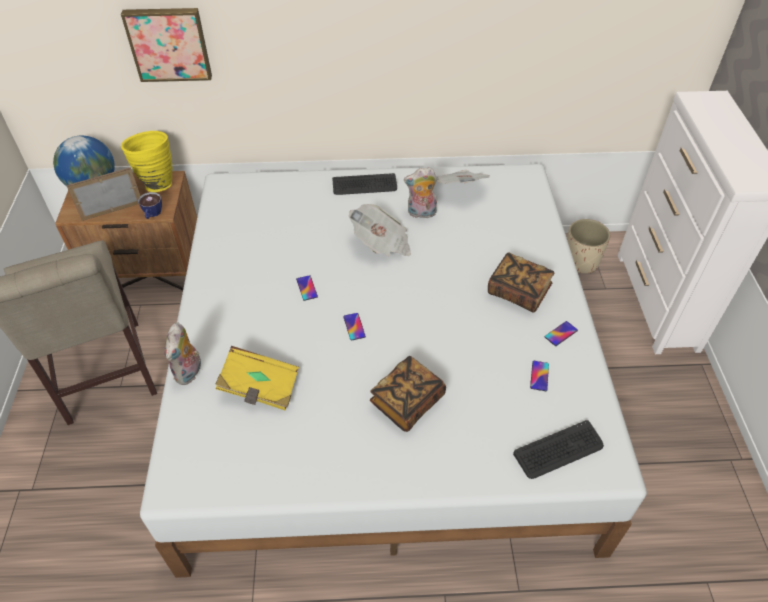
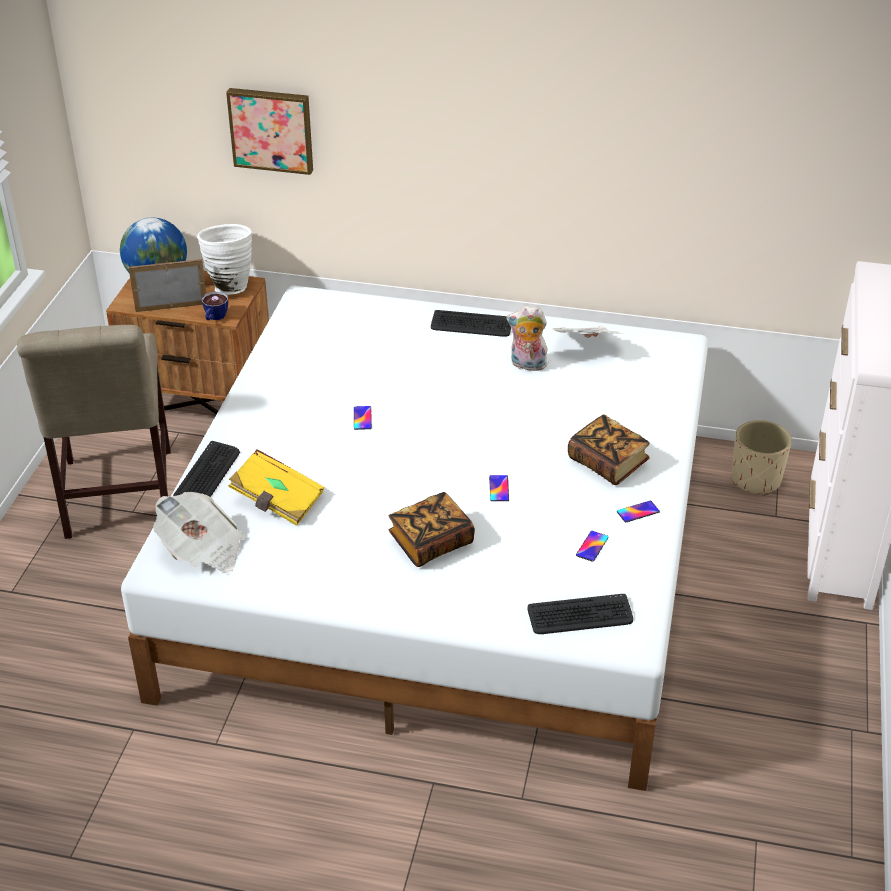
camera: 15 degrees right, 10 degrees down
(156, 183) = (229, 286): yellow vase -> white vase
(189, 373) = (208, 474): plush toy -> keyboard
(354, 326) = (401, 464): phone -> phone (499, 488)
(382, 244) = (466, 389): newspaper -> newspaper (202, 550)

